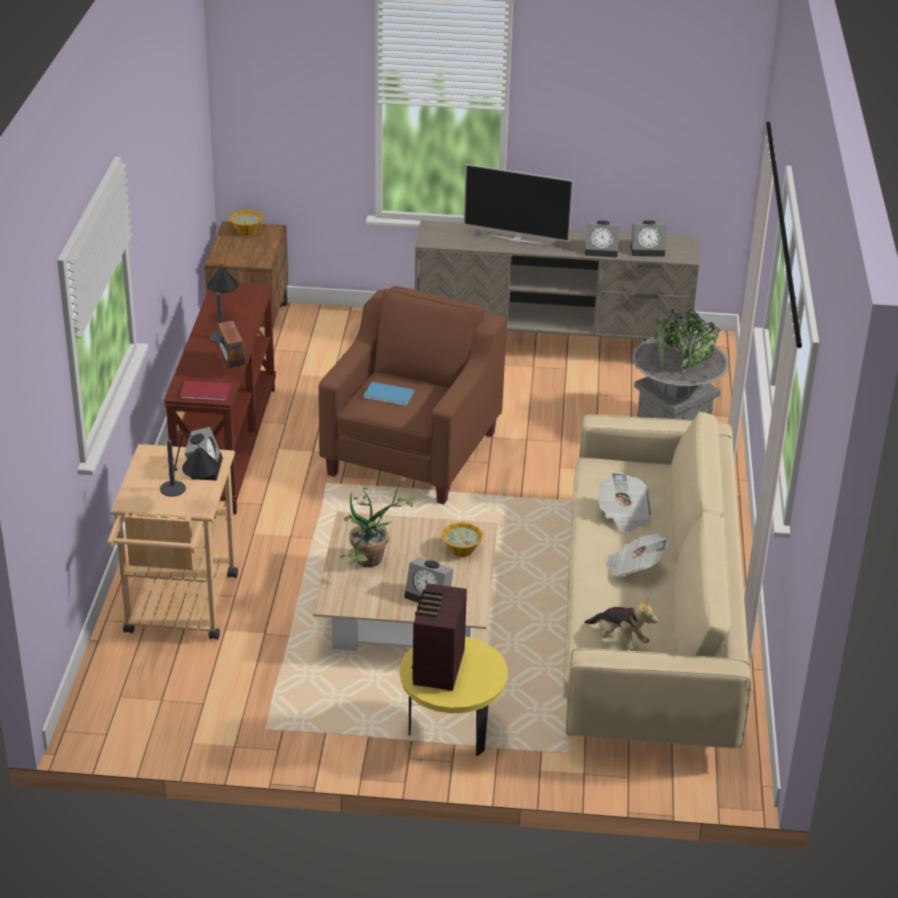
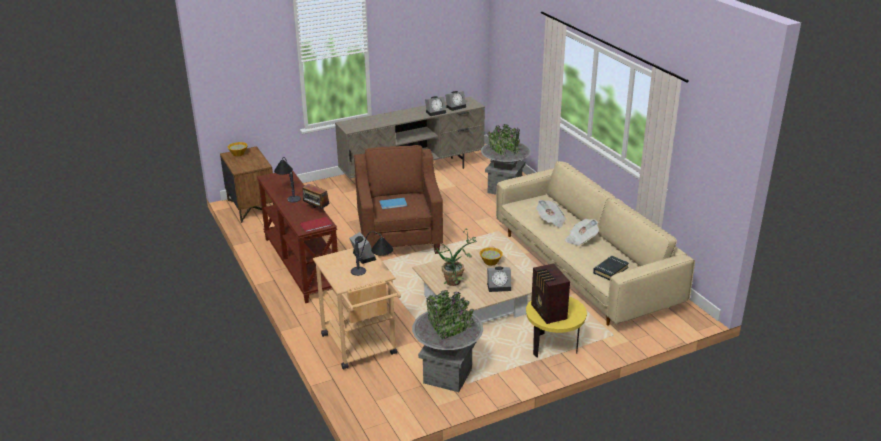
camera: 30 degrees left, 5 degrees down
(252, 705) = (448, 376): none -> grey planter
(516, 239) = (391, 118): television -> none
(619, 640) = (610, 270): plush toy -> black book

